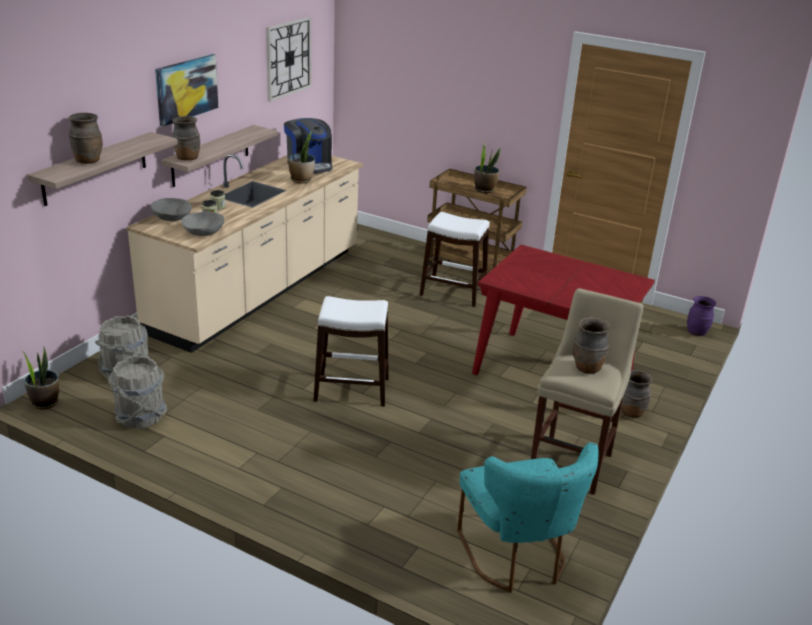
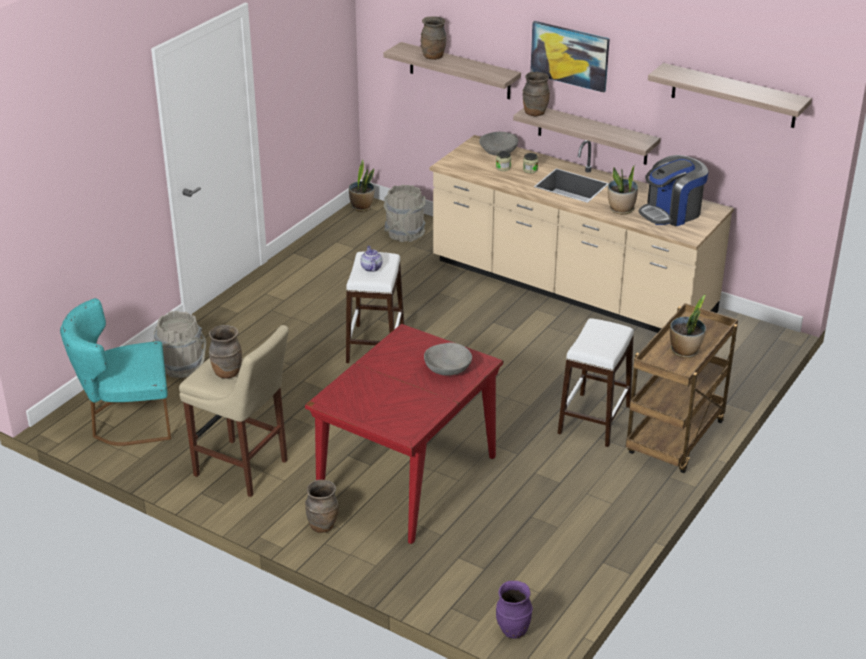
camera: 95 degrees right, 5 degrees up
(140, 417) = (338, 247): grey bucket -> grey bucket (181, 367)
(203, 232) = (467, 167): grey bowl -> grey bowl (448, 368)
(288, 58) = (733, 96): wall clock -> shelf
(355, 308) = (371, 267): none -> teapot

